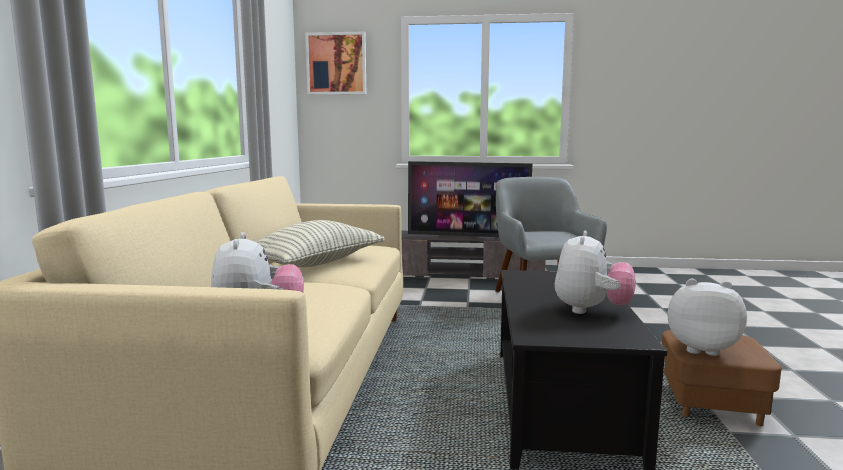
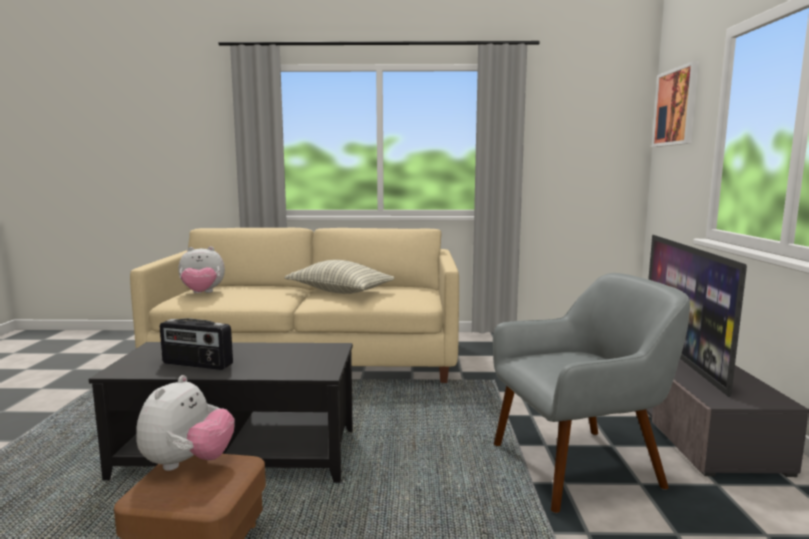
camera: 85 degrees right, 0 degrees up
(591, 310) = (197, 364): plush toy -> radio

